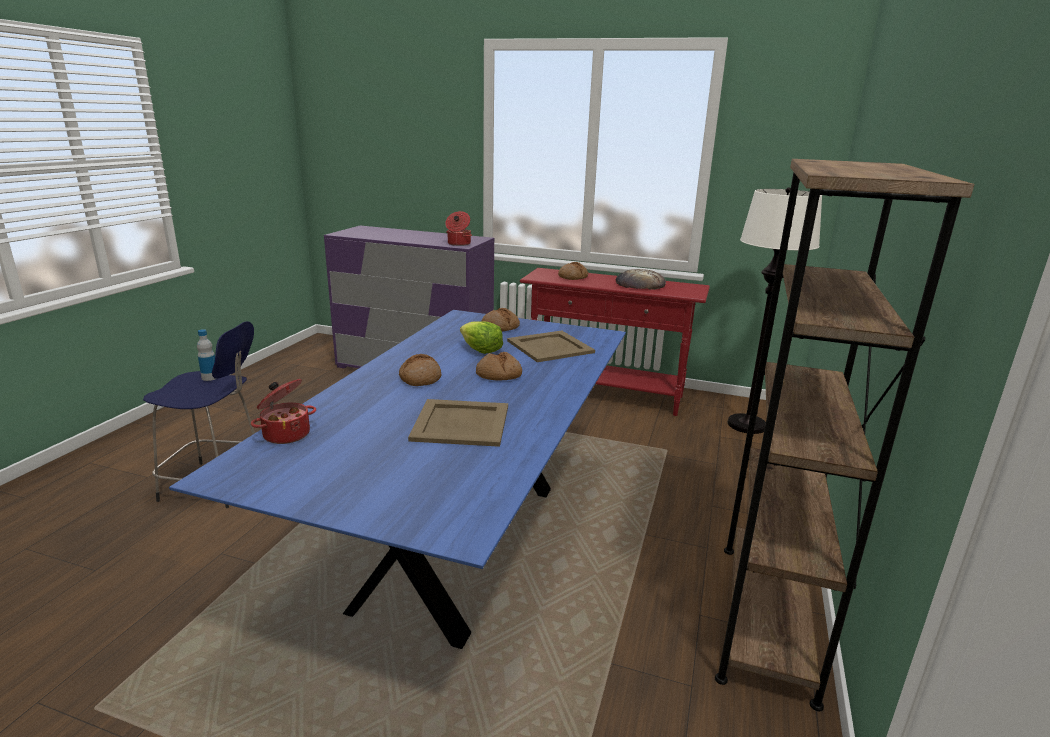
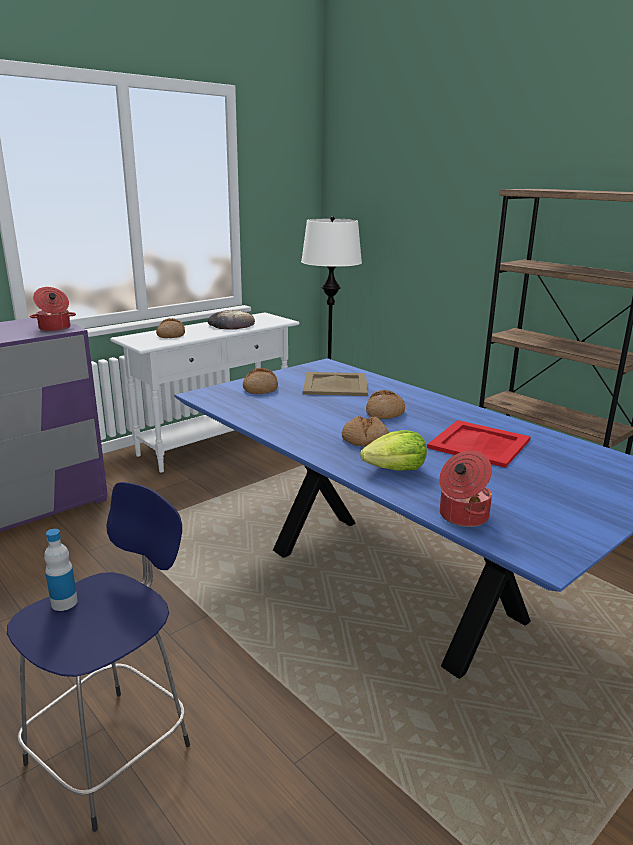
camera: 60 degrees left, 0 degrees up
(461, 423) = (480, 443): beige tray -> red tray
(480, 350) = (315, 407): lettuce -> lettuce (395, 469)
(606, 394) = (216, 443): red console table -> white console table

